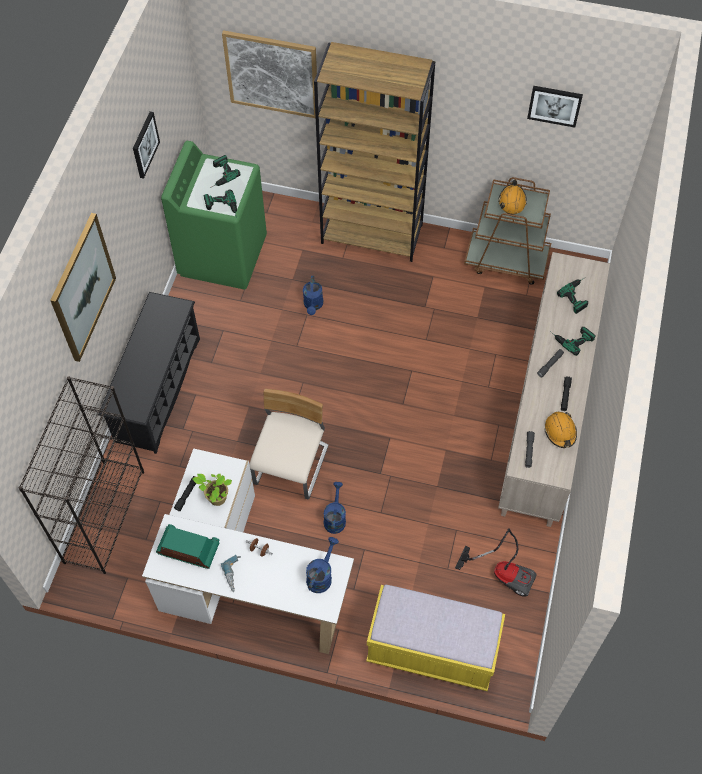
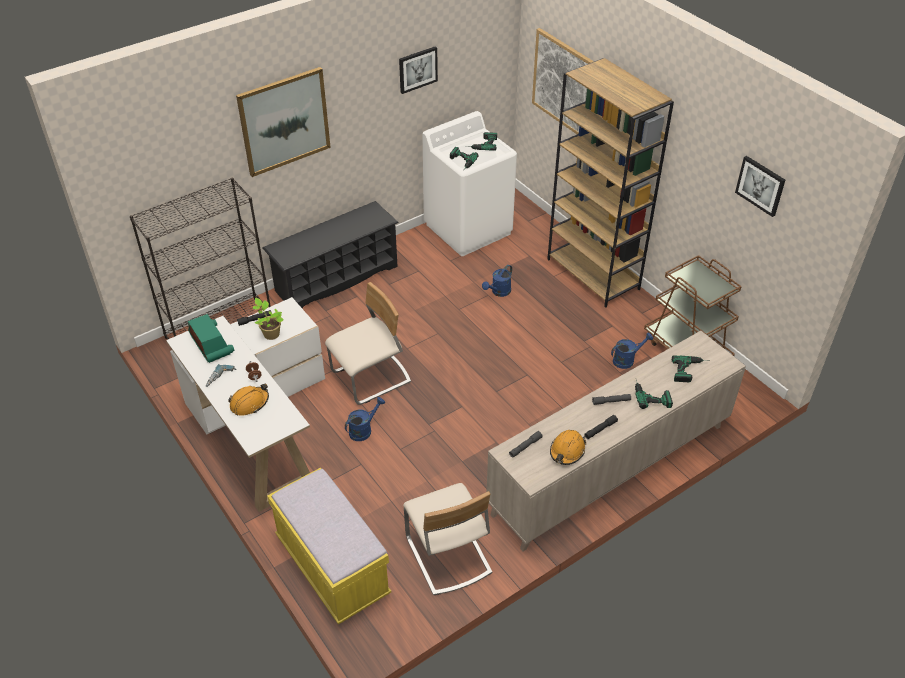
camera: 40 degrees right, 15 degrees down
(223, 255) = (468, 229): green washing machine -> white washing machine
(321, 575) = (274, 419): blue watering can -> blue watering can (627, 359)
(503, 573) = (447, 556): vacuum cleaner -> beige chair
(512, 201) = (700, 278): orange hard hat -> orange hard hat (249, 403)

